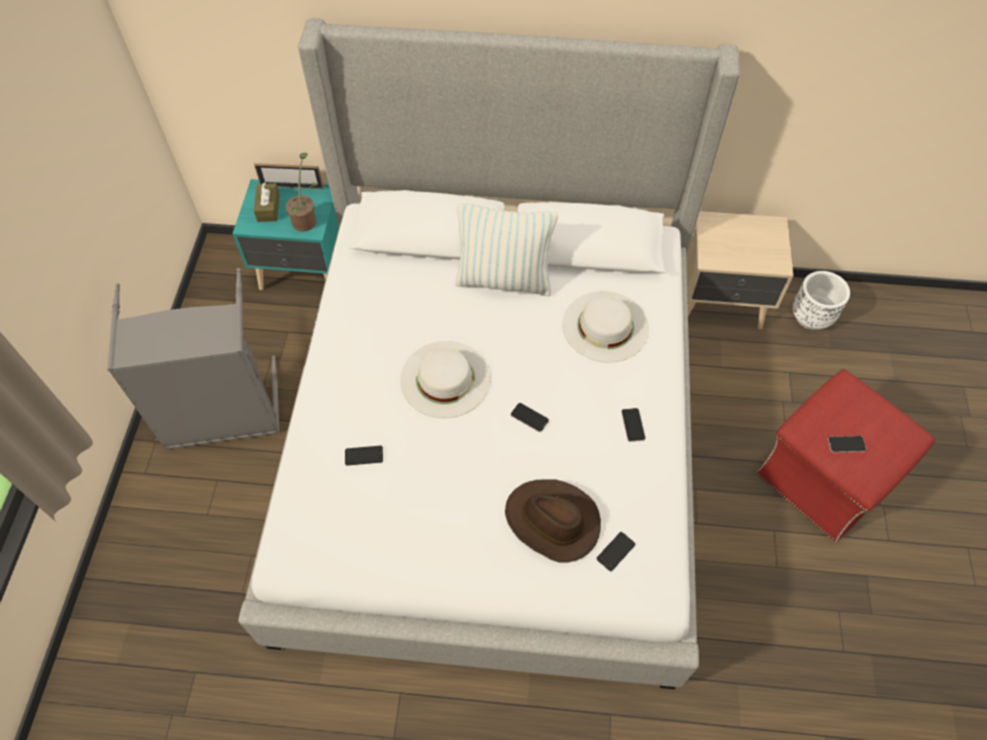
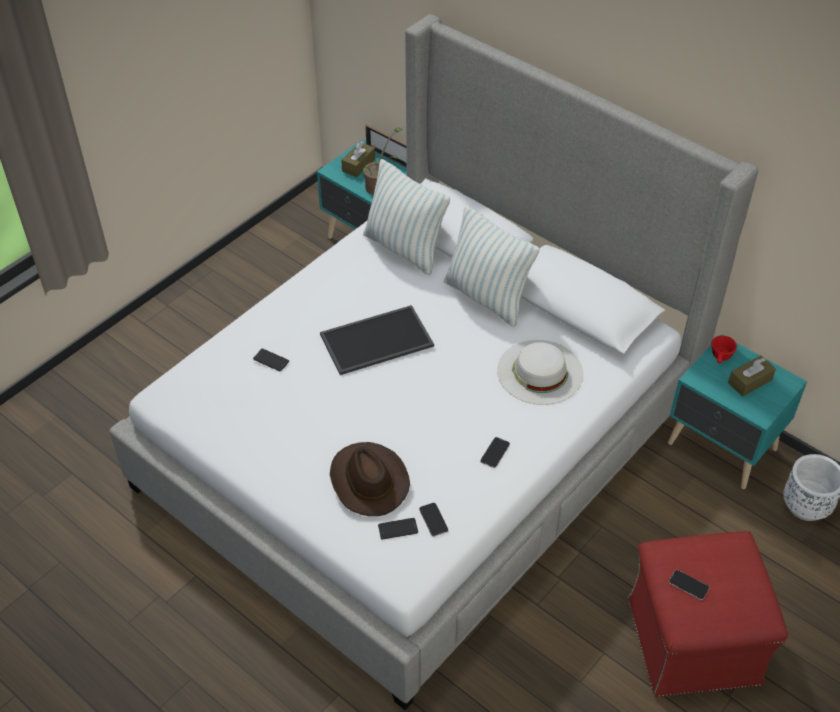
camera: 35 degrees right, 10 degrees down
(222, 415) = (228, 313): grey laundry basket -> none
(393, 271) = (404, 248): none -> pillow
(445, 379) = (376, 342): white hat -> tray
(529, 417) = (416, 402): phone -> phone (433, 520)
(712, 231) = (721, 357): none -> red cup
(721, 304) = (722, 448): beige nightstand -> turquoise nightstand
(749, 240) = (749, 381): none -> brown tissue box

